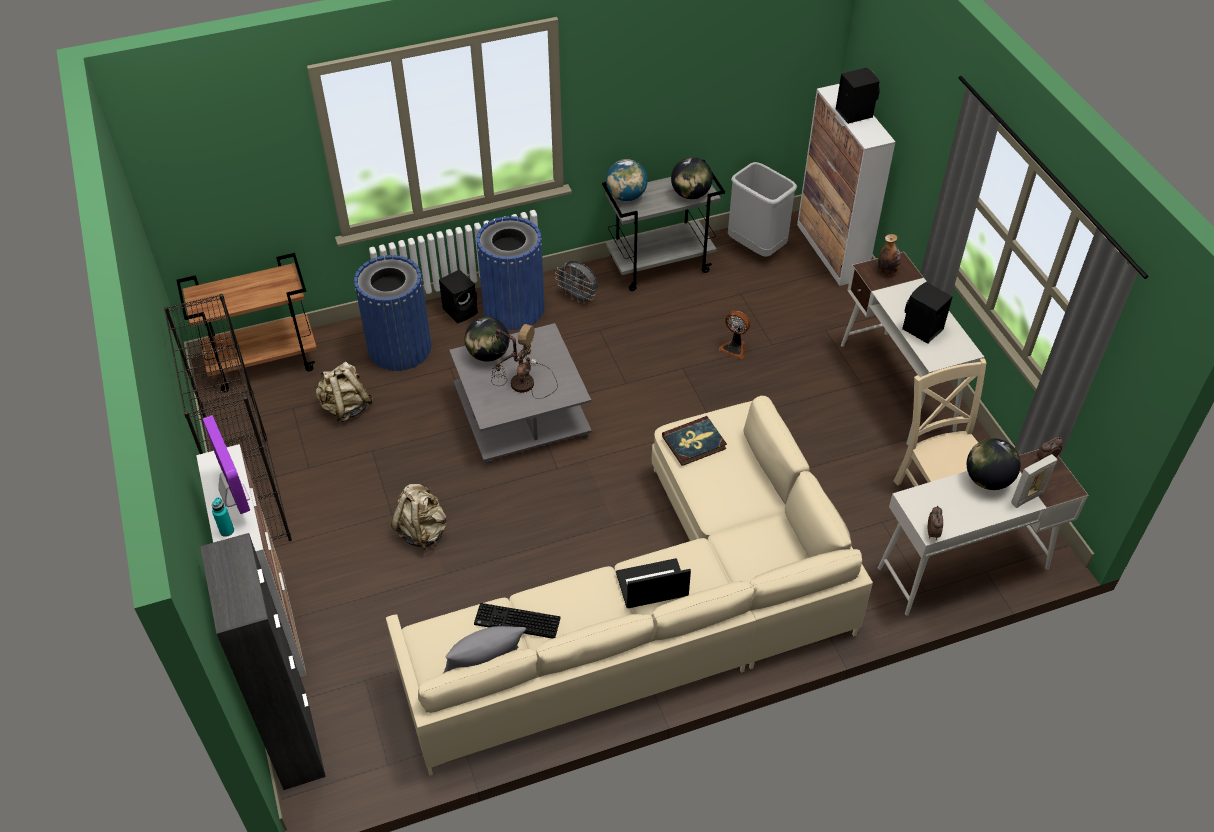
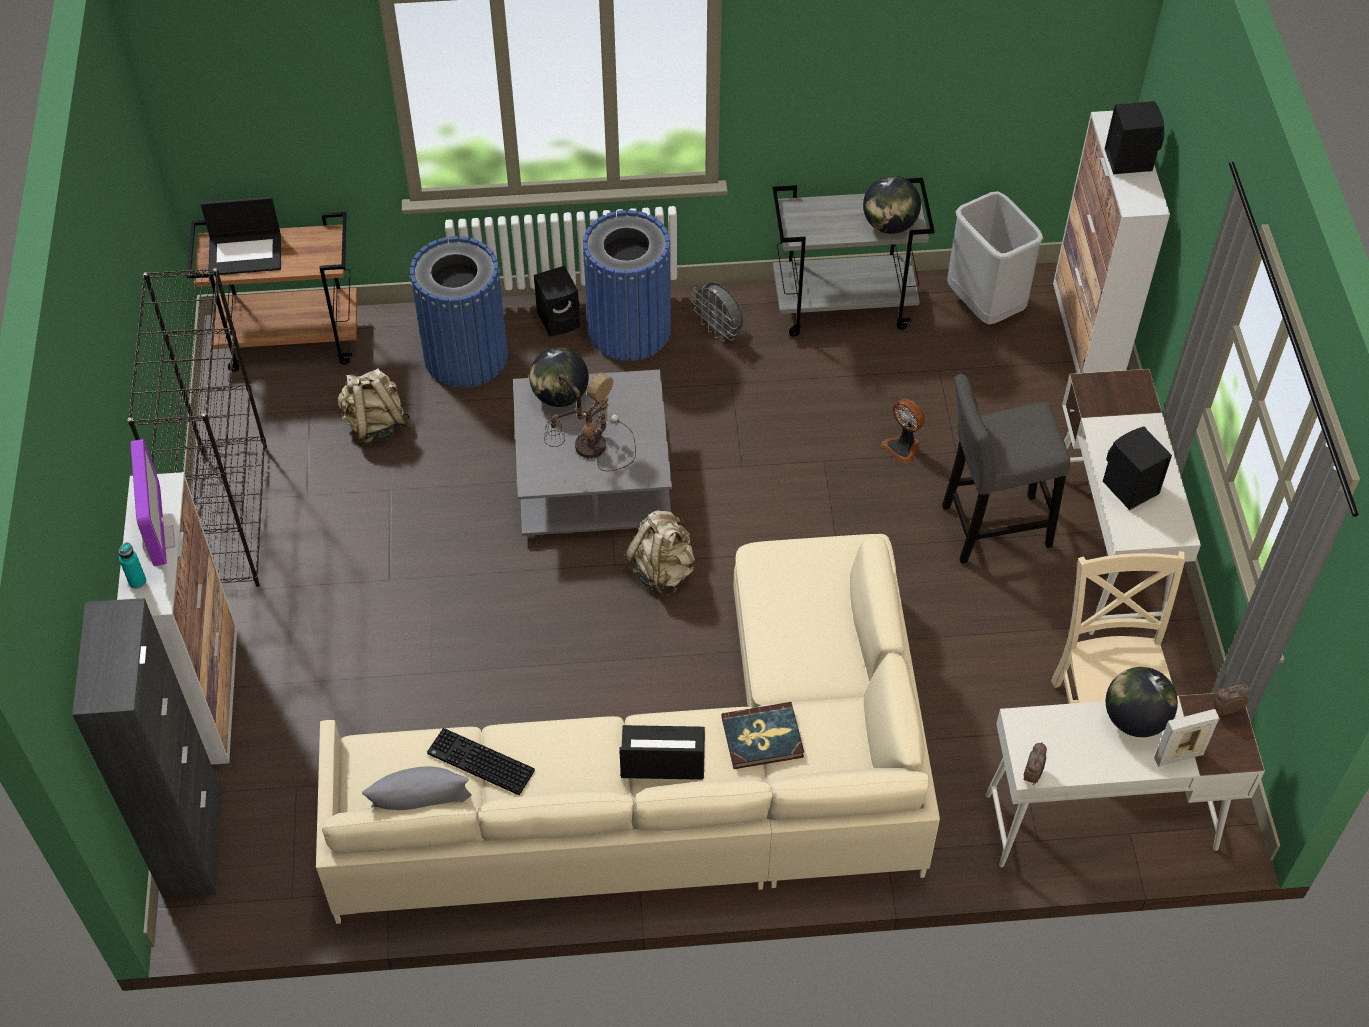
camera: 15 degrees right, 5 degrees up
(225, 295) = (246, 253): none -> laptop
(423, 531) = (421, 611): beige backpack -> beige backpack (663, 570)
(626, 196) = (801, 211): globe -> none
(694, 443) = (781, 576): book -> book (762, 738)
(813, 389) = (990, 527): none -> grey stool
(887, 271) = (1114, 392): bottle -> none

